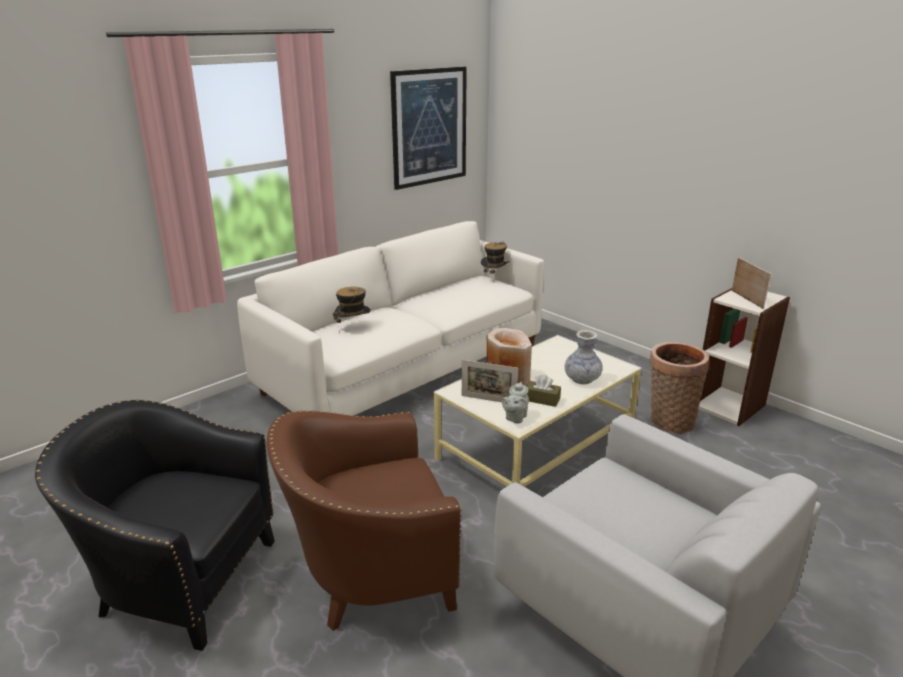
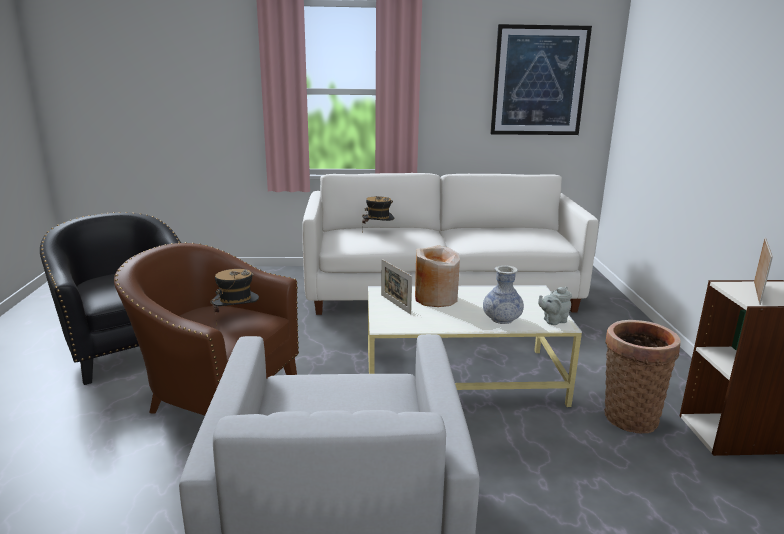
camera: 40 degrees right, 5 degrees down
(494, 277) = (557, 232): hat -> hat (237, 319)
(515, 418) = (391, 321): grey teapot -> grey teapot (553, 321)
(542, 399) = (437, 319): brown tissue box -> none

